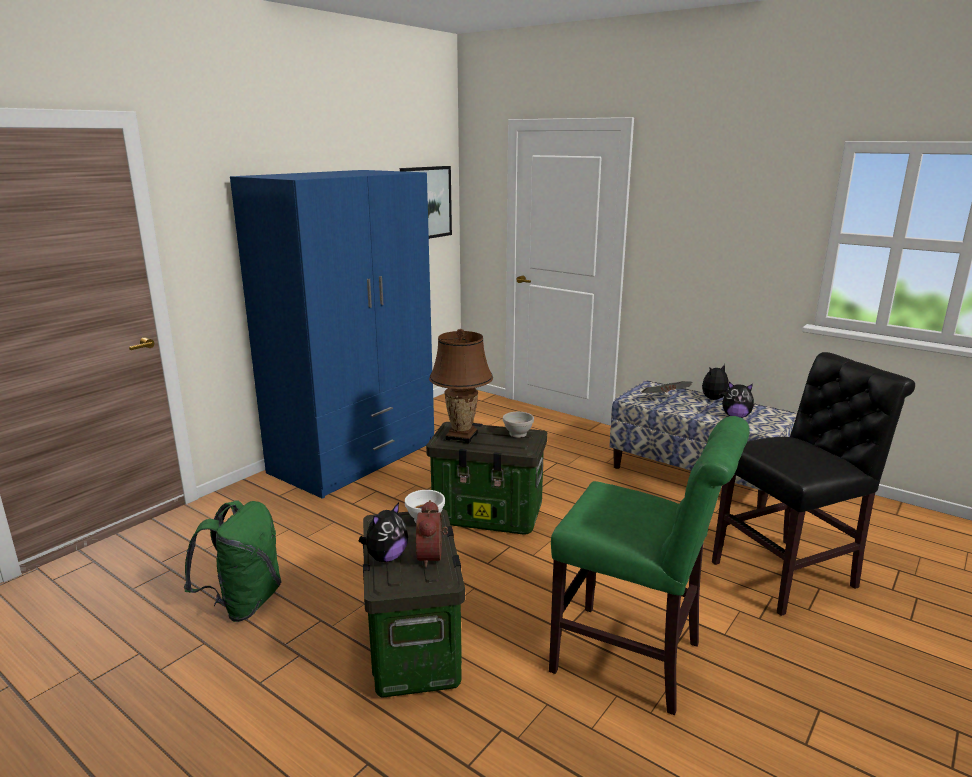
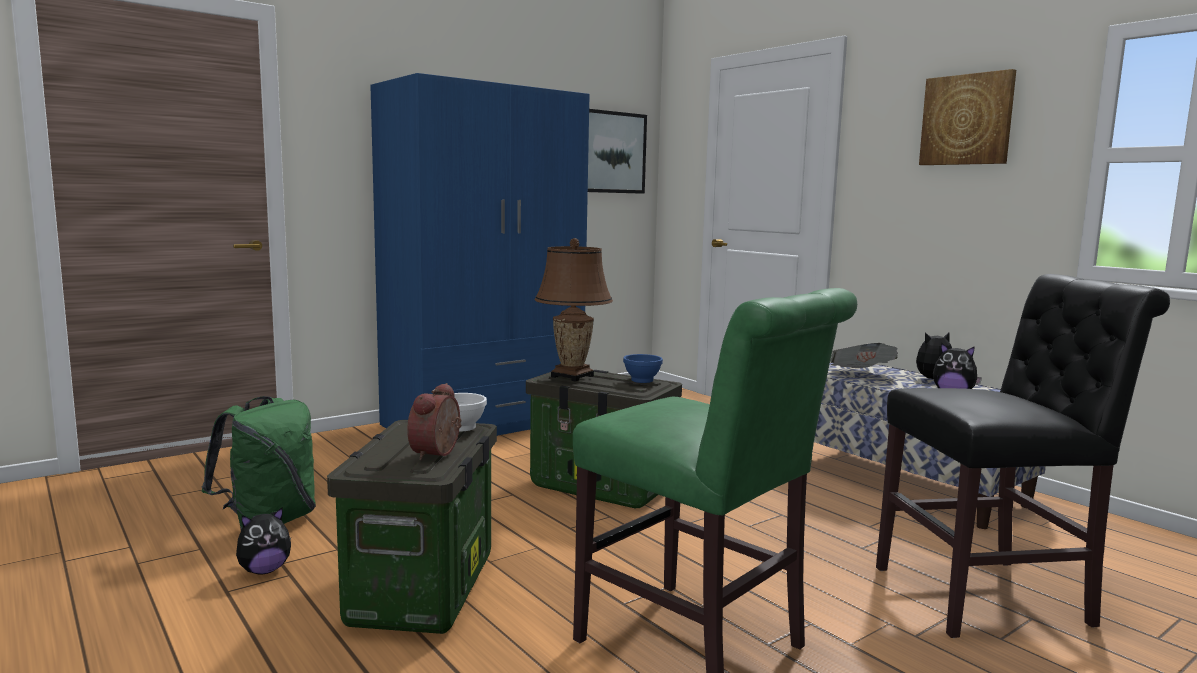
camera: 15 degrees right, 10 degrees down
(386, 557) = (384, 448): plush toy -> plush toy (264, 570)
(517, 434) = (642, 380): white bowl -> blue bowl
(734, 199) = (967, 120): none -> picture

